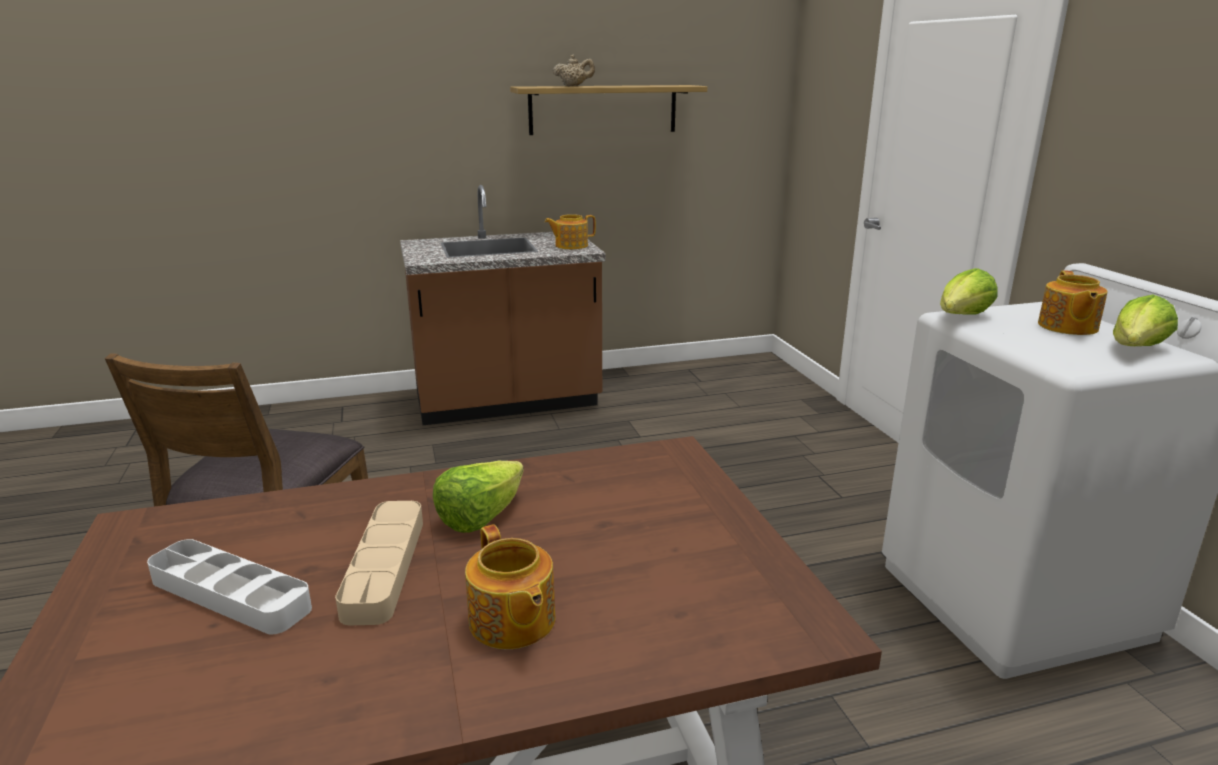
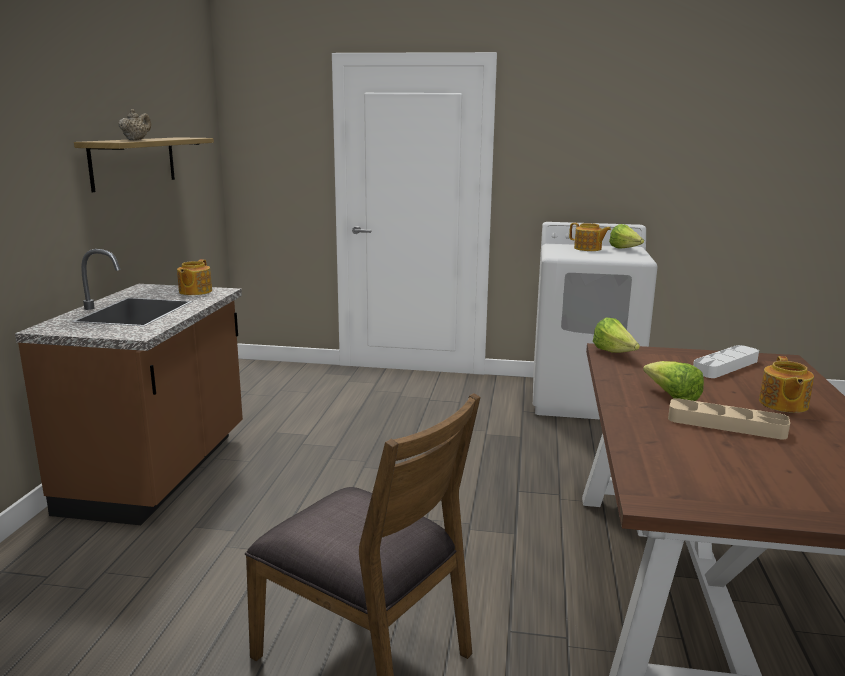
camera: 65 degrees left, 5 degrees down
(230, 594) = (754, 465): white tray -> white tray (725, 366)
(512, 622) = (783, 404): teapot -> teapot turned 105 degrees clockwise
(962, 317) = (561, 255): lettuce -> lettuce (614, 353)

